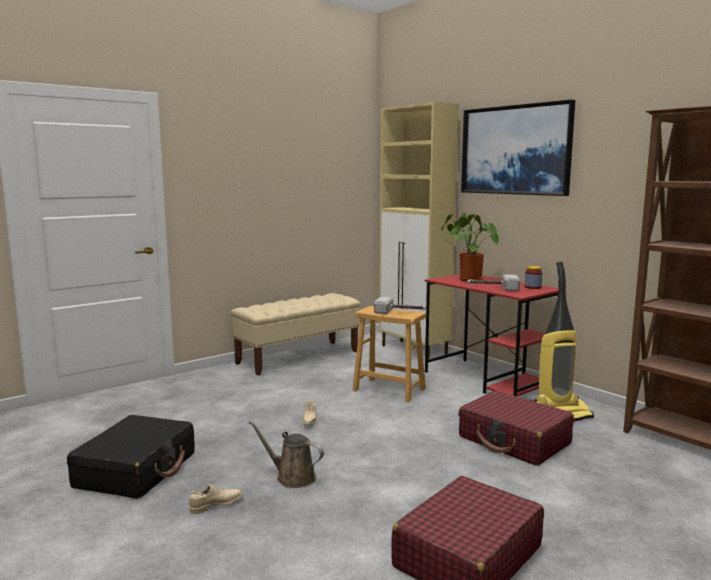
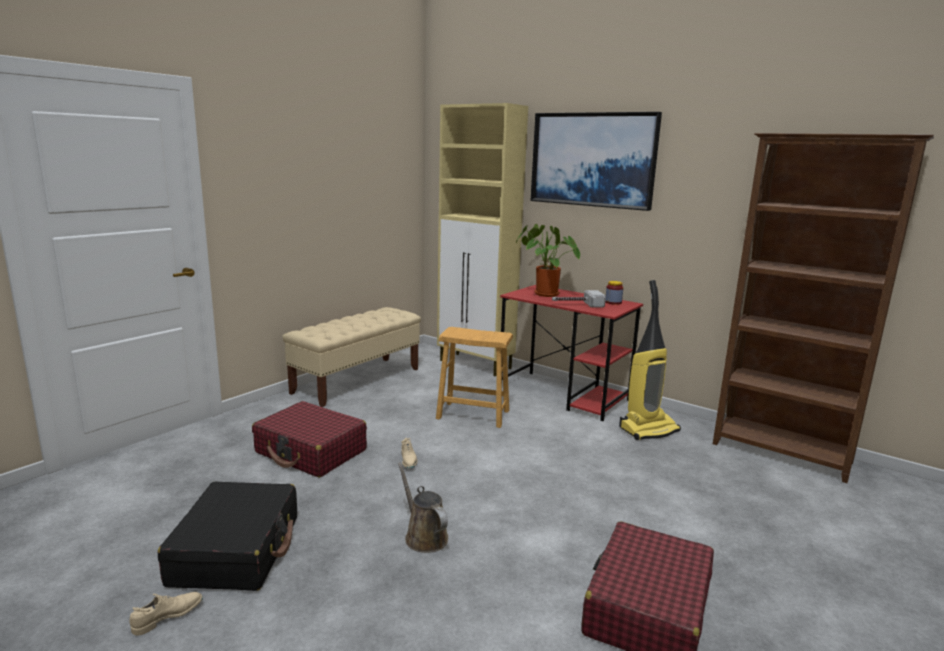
camera: 15 degrees left, 5 degrees up
(216, 505) = (355, 585): beige shoe -> beige shoe (168, 617)
(292, 477) = (424, 536): brown watering can -> brown watering can turned 45 degrees clockwise
(400, 312) = (487, 334): hammer -> none
(514, 440) = (623, 464): red suitcase -> red suitcase (311, 452)

